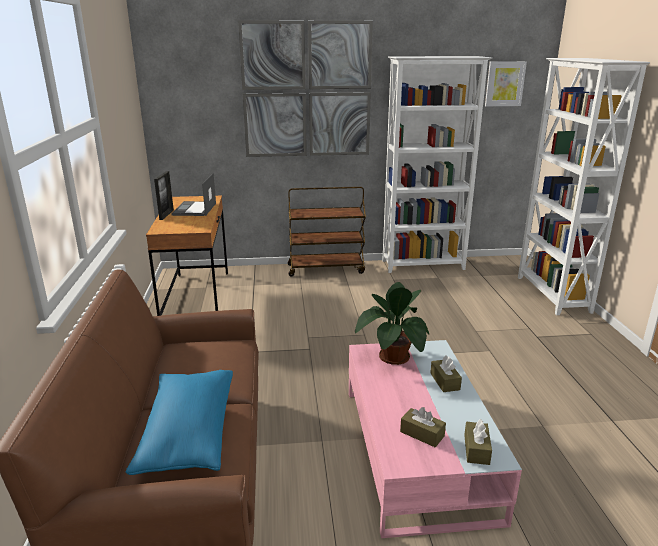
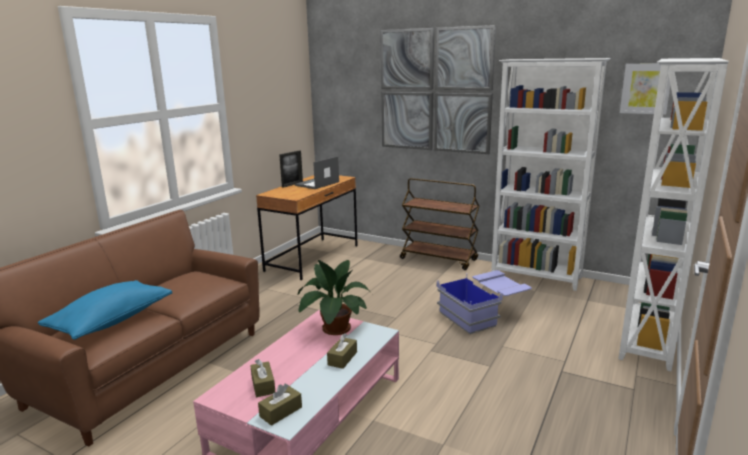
camera: 35 degrees right, 5 degrees down
(428, 309) = (483, 315): none -> blue storage box

